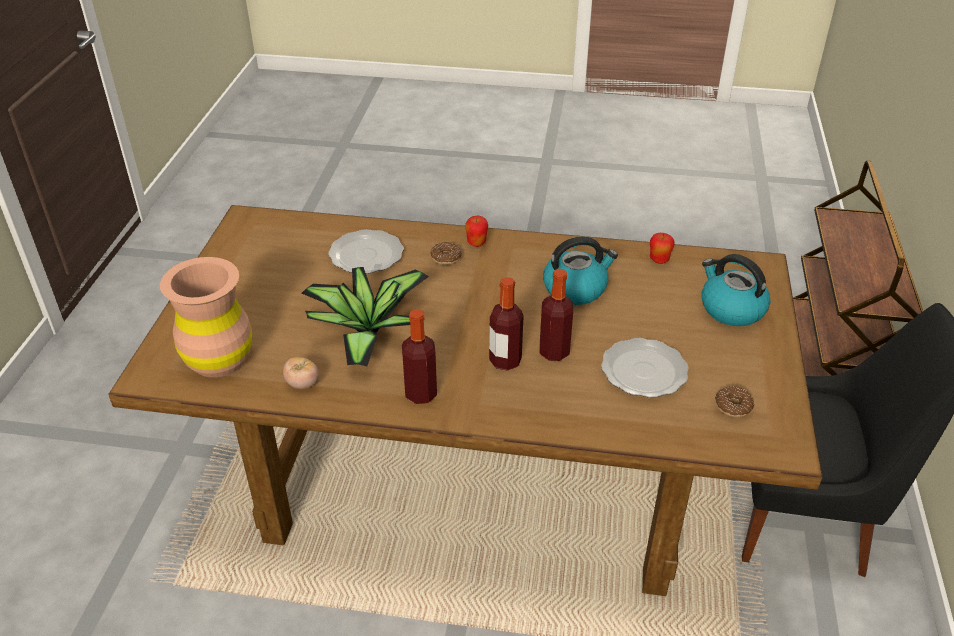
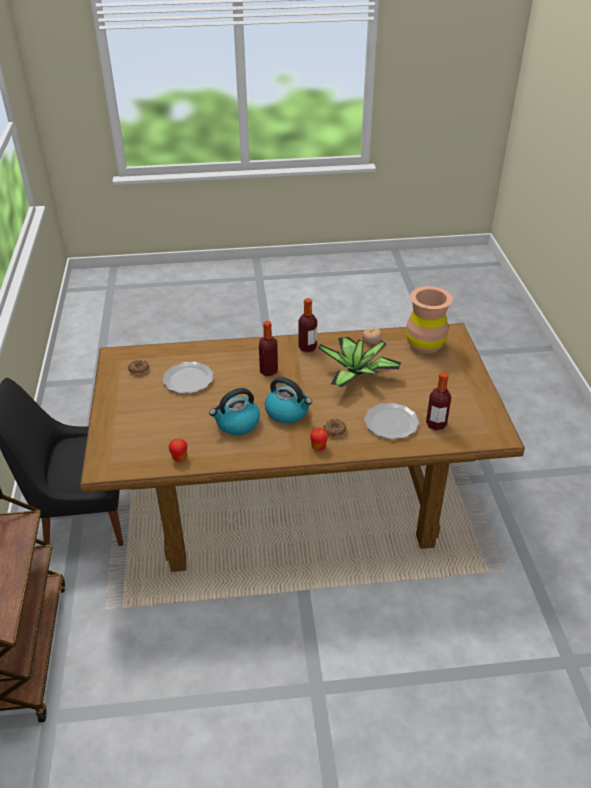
camera: 165 degrees right, 0 degrees up
(554, 352) = (242, 381): bottle -> bottle (436, 424)
(731, 309) = (131, 428): kettle -> kettle (288, 412)

